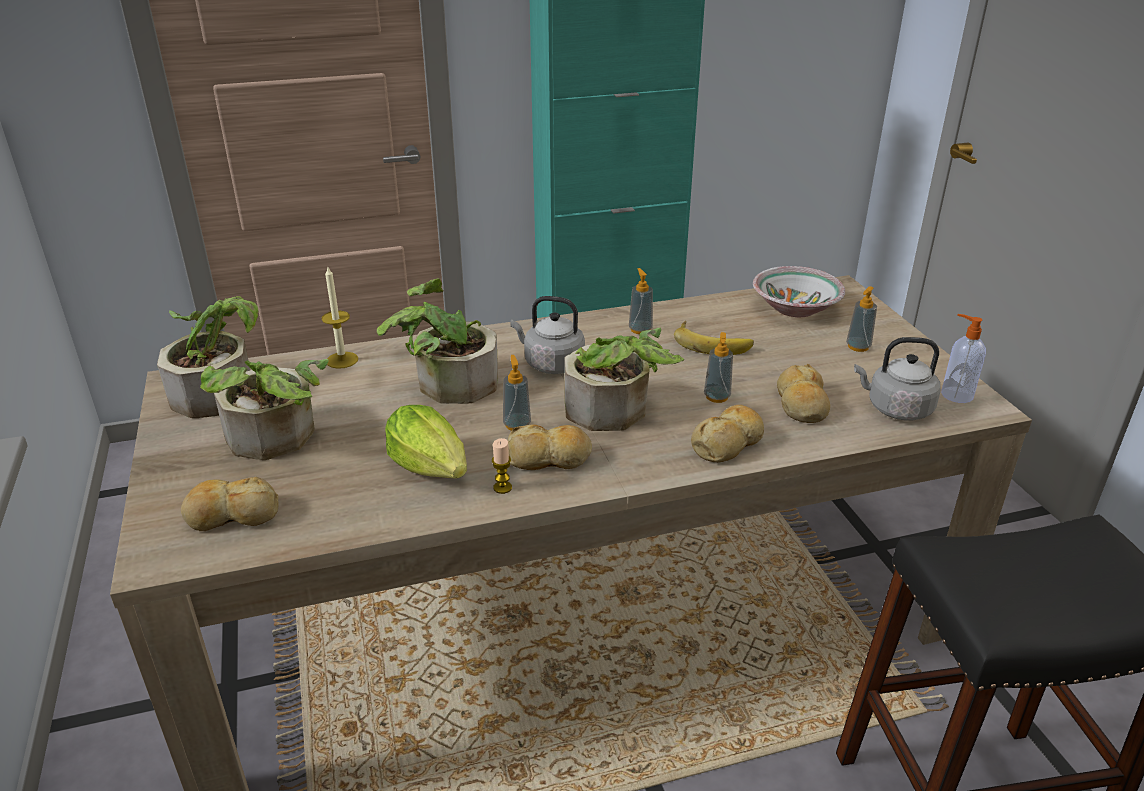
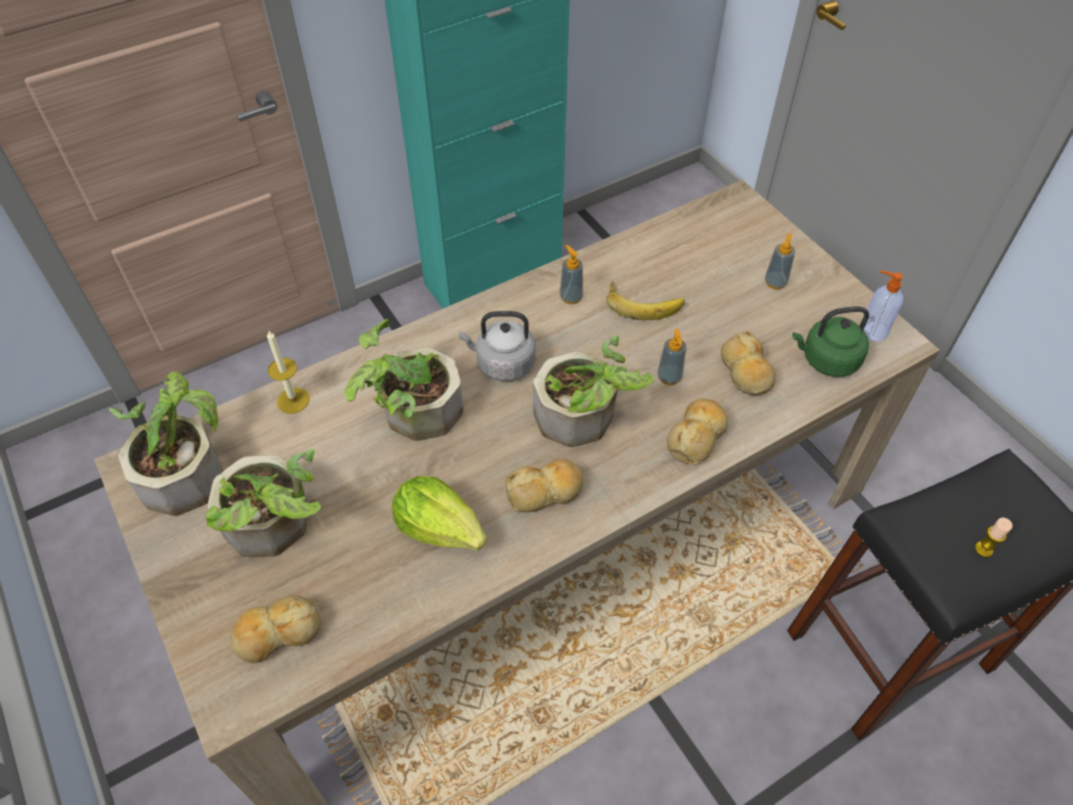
camera: 15 degrees left, 20 degrees up
(502, 487) = (516, 539): candle -> candle (983, 549)
(517, 425) = (499, 454): soap dispenser -> none
(796, 308) = (707, 238): bowl -> none
(895, 409) = (826, 360): grey kettle -> green kettle

